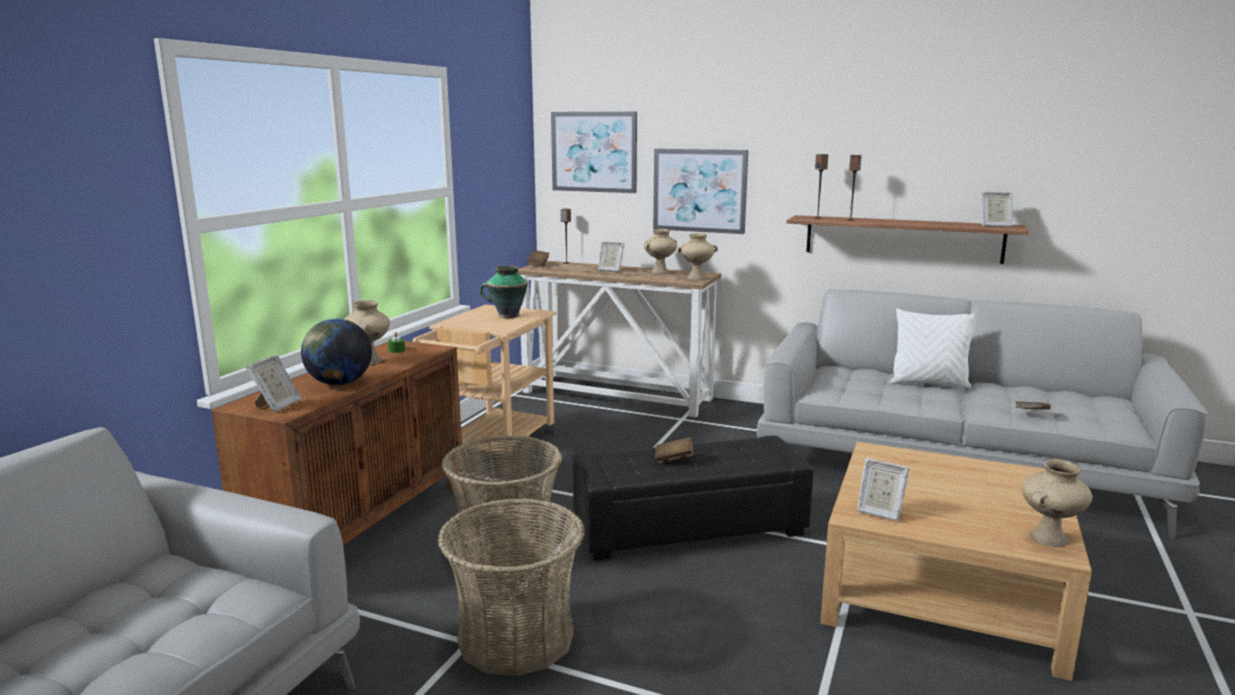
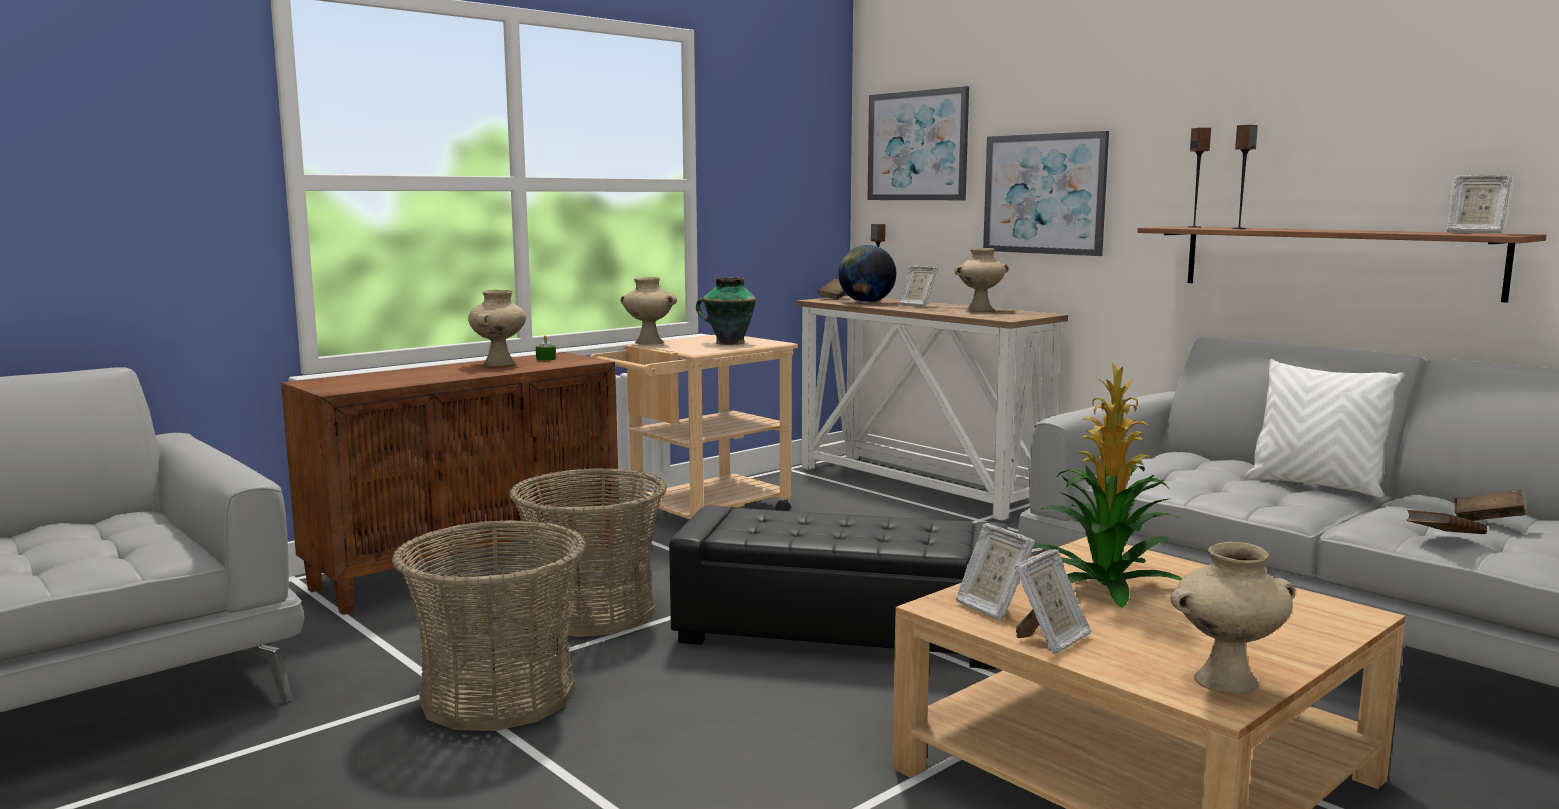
camera: 25 degrees right, 5 degrees down
(277, 406) = (340, 385): picture frame -> picture frame (1051, 640)
(339, 383) = (433, 376): globe -> globe (866, 302)
(674, 459) = (817, 526): brown book -> brown book (1487, 521)
(696, 278) = (1017, 316): beige vase -> beige vase (648, 343)
(910, 479) = (1103, 584): none -> potted plant

